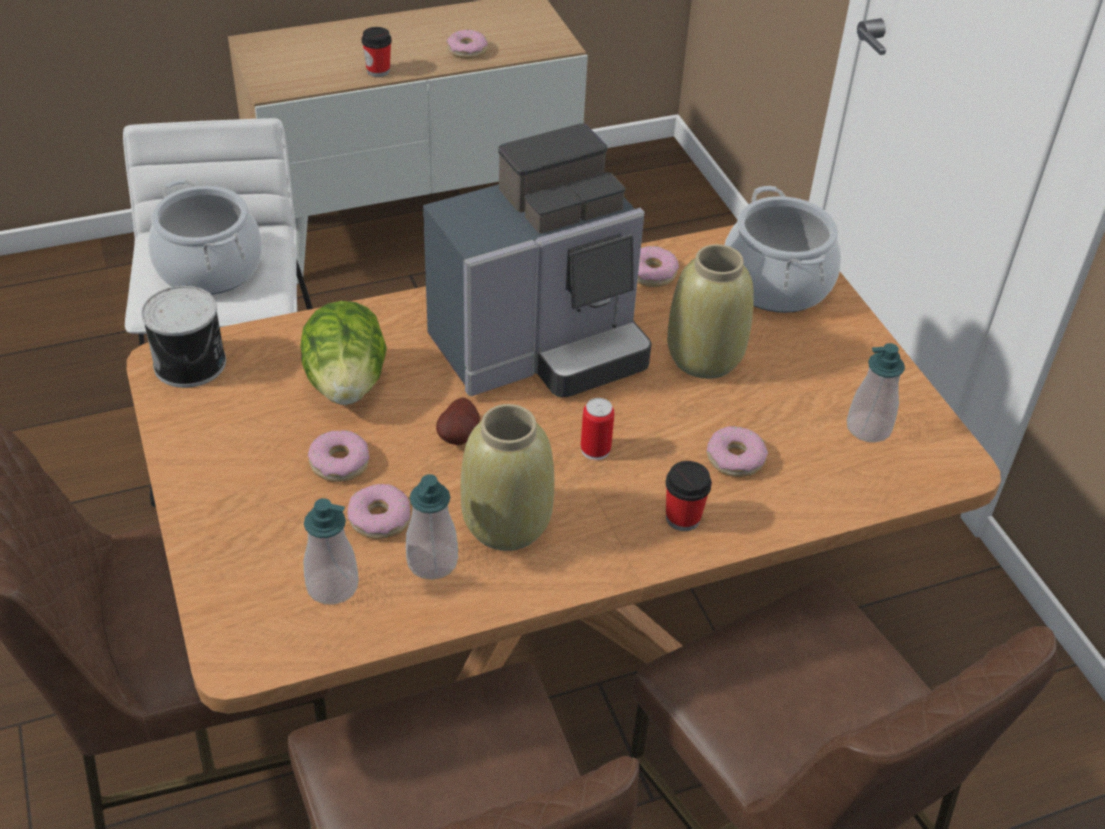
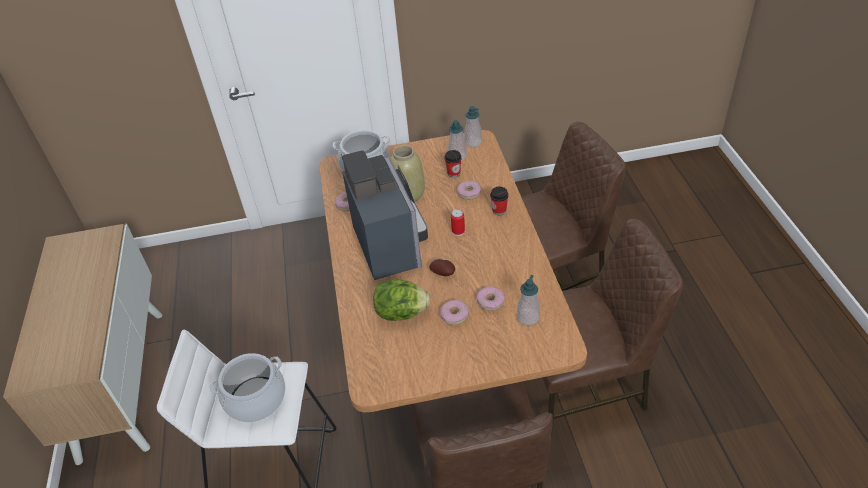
camera: 75 degrees left, 0 degrees up
(192, 363) = (373, 376): can -> none
(378, 71) = (94, 315): cup -> cup (454, 173)
(432, 561) = (516, 285): soap dispenser -> soap dispenser (473, 142)
(467, 50) = (93, 273): donut -> none
(508, 524) = (497, 260): beige vase -> none

